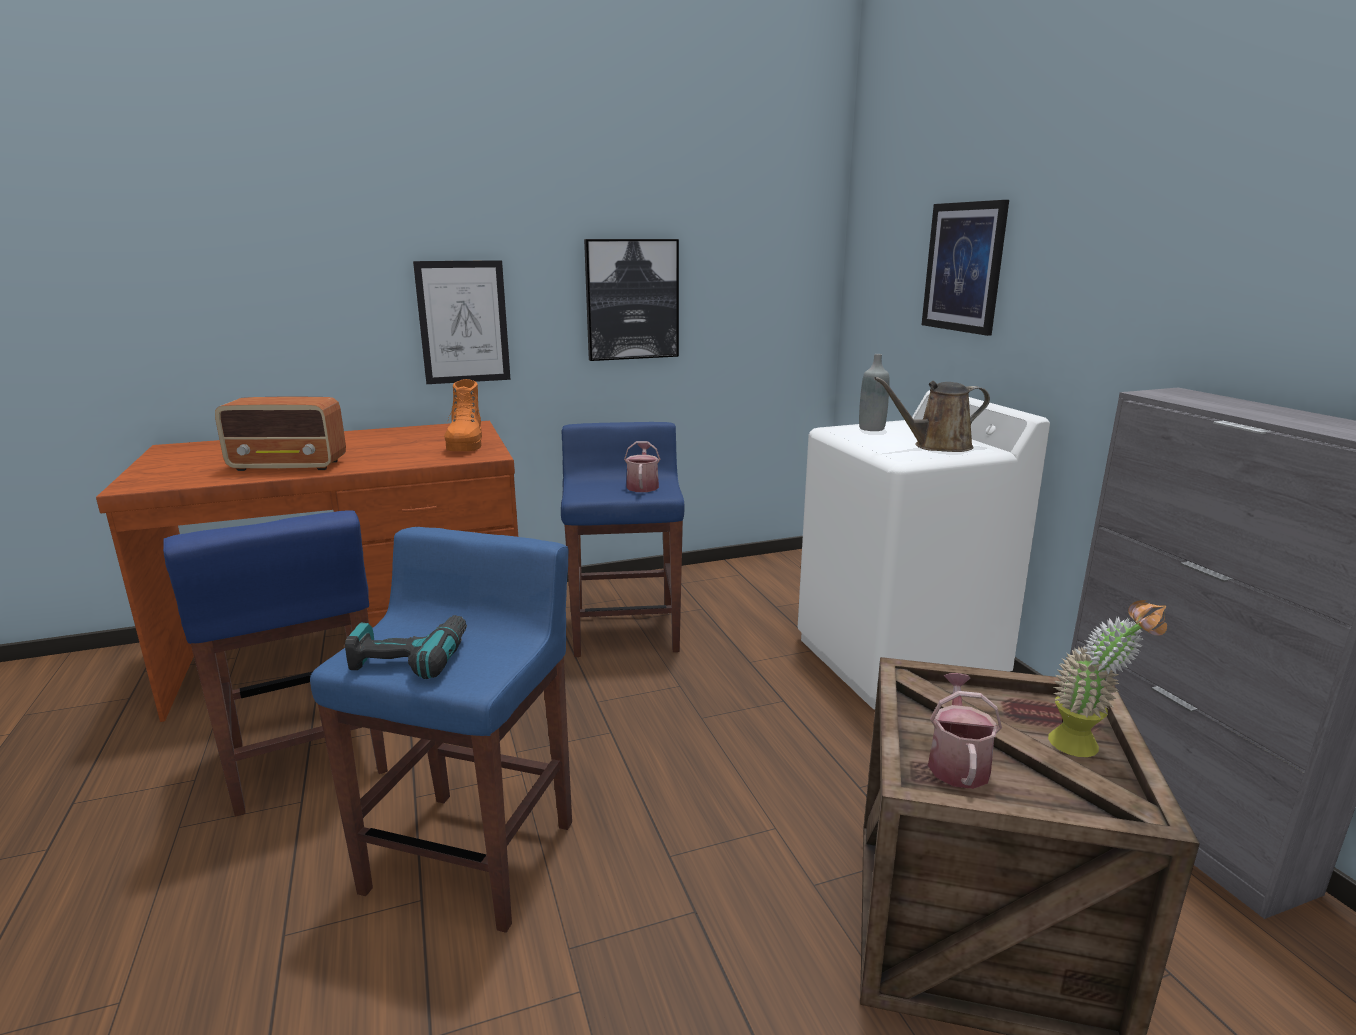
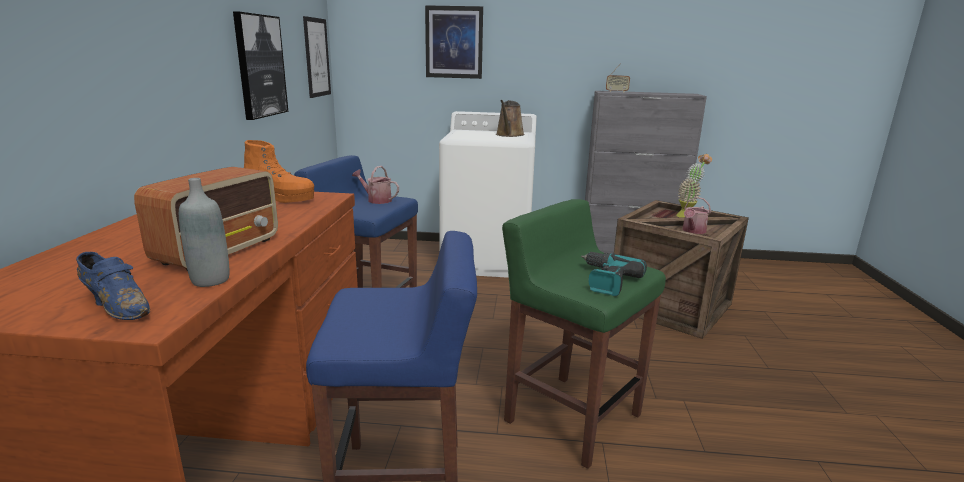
camera: 65 degrees left, 0 degrees up
(164, 474) = (117, 307): none -> blue shoe
(463, 322) = (173, 90): picture -> picture (317, 57)
(473, 855) = (571, 417): blue stool -> green stool
(871, 428) = (462, 135): grey bottle -> grey bottle (210, 280)
(957, 762) = (693, 231): watering can -> watering can turned 90 degrees counterclockwise
(1193, 397) = (617, 92): none -> radio

